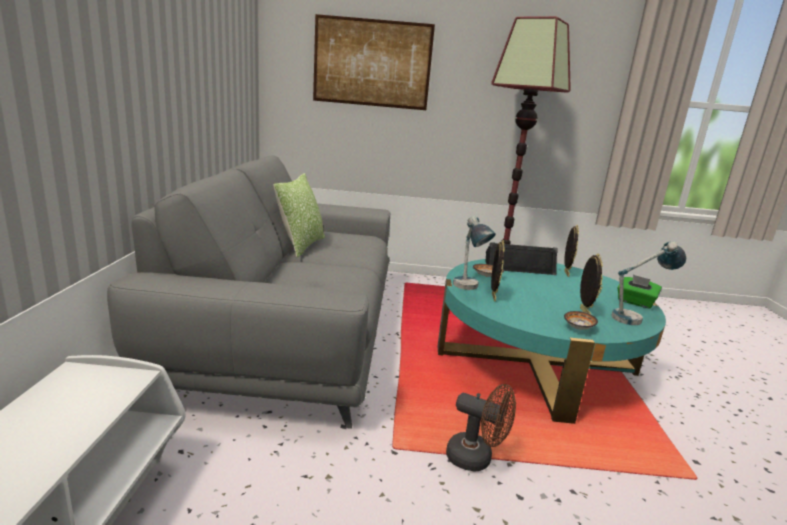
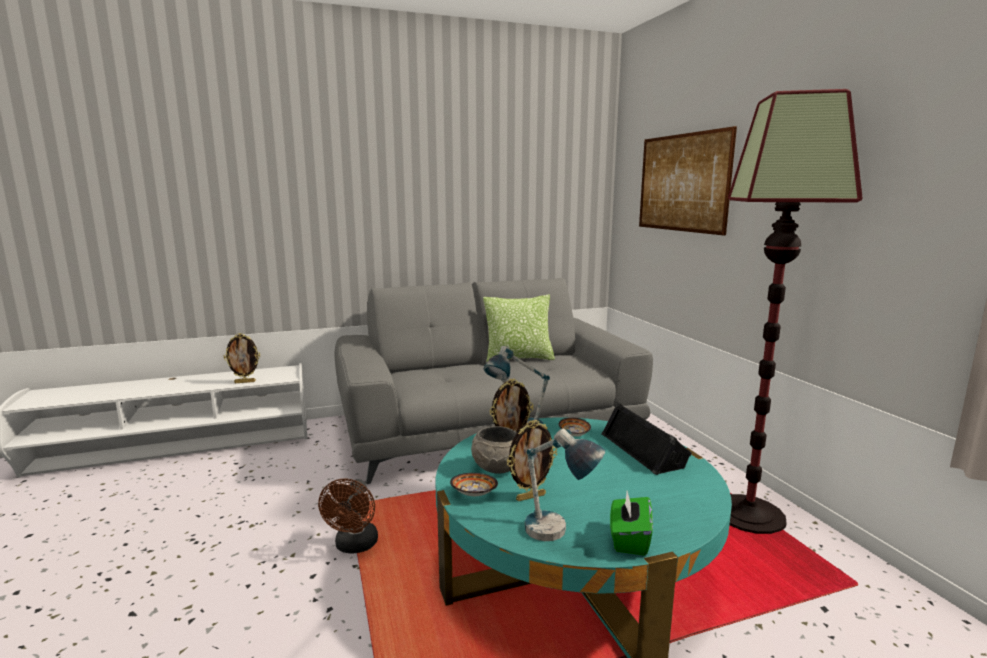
camera: 70 degrees right, 5 degrees down
(535, 311) = (496, 467): none -> grey bowl
(565, 273) = (676, 481): picture frame -> picture frame (245, 382)

